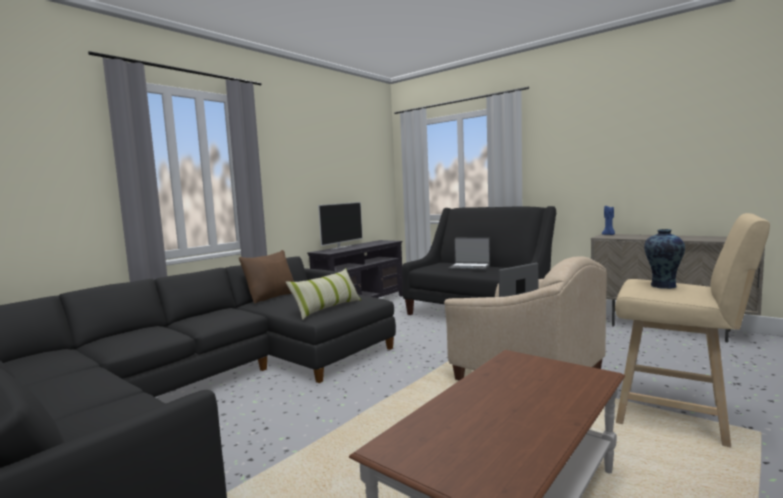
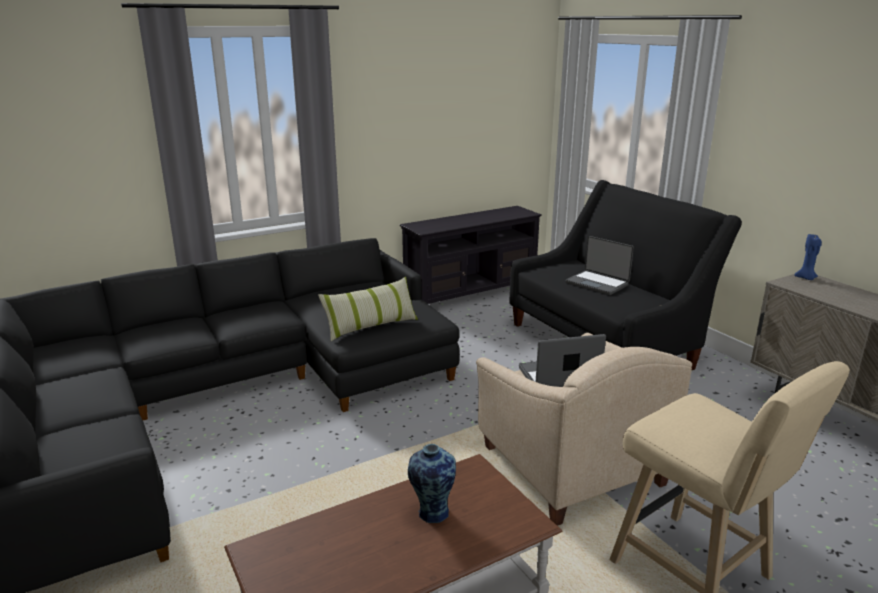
camera: 20 degrees right, 15 degrees up
(272, 297) = (327, 292): brown pillow -> none
(341, 247) = (449, 218): television -> none
(662, 286) = (696, 426): vase -> vase (432, 513)

